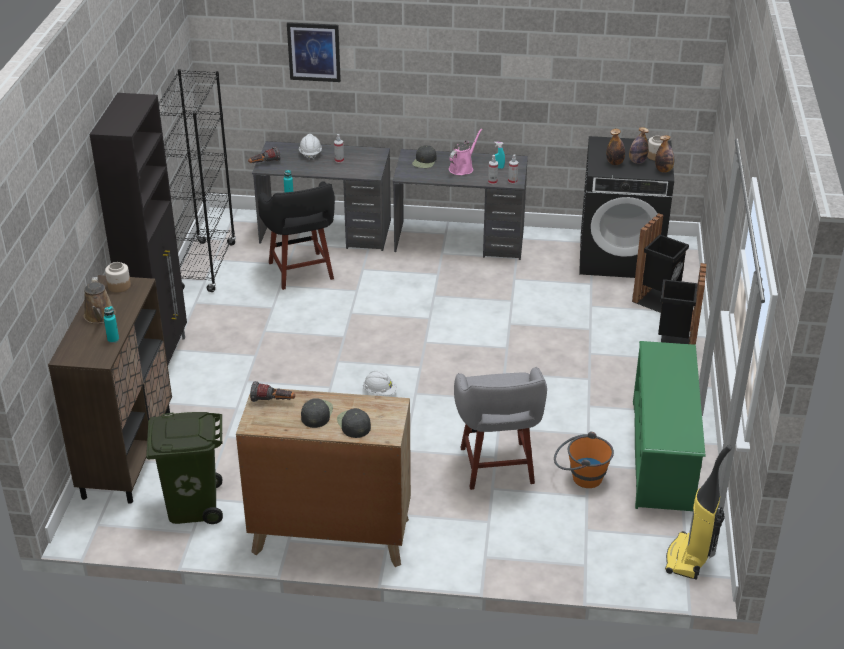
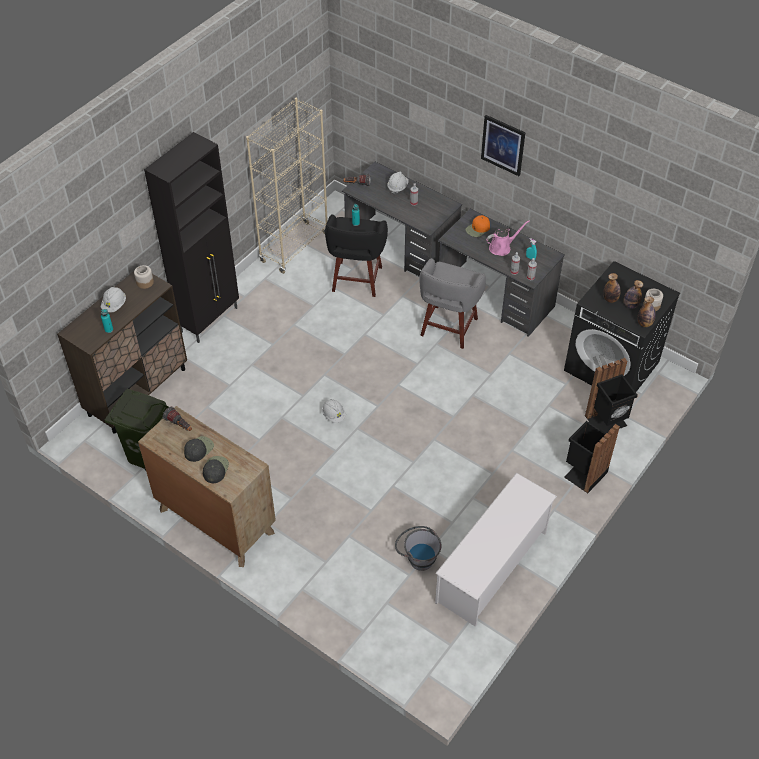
camera: 30 degrees right, 15 degrees up
(99, 316) = (114, 305): brown watering can -> white hard hat
(206, 266) = (294, 247): black bookcase -> beige bookcase
(314, 52) = (414, 110): picture -> picture (503, 145)
(424, 161) = (478, 229): black cap -> orange cap
(497, 468) = (365, 520): grey stool -> grey stool (448, 328)
(580, 477) = (417, 557): orange bucket -> grey bucket
(662, 454) = (492, 567): green shoe rack -> white shoe rack
(689, 559) = (439, 663): vacuum cleaner -> none

